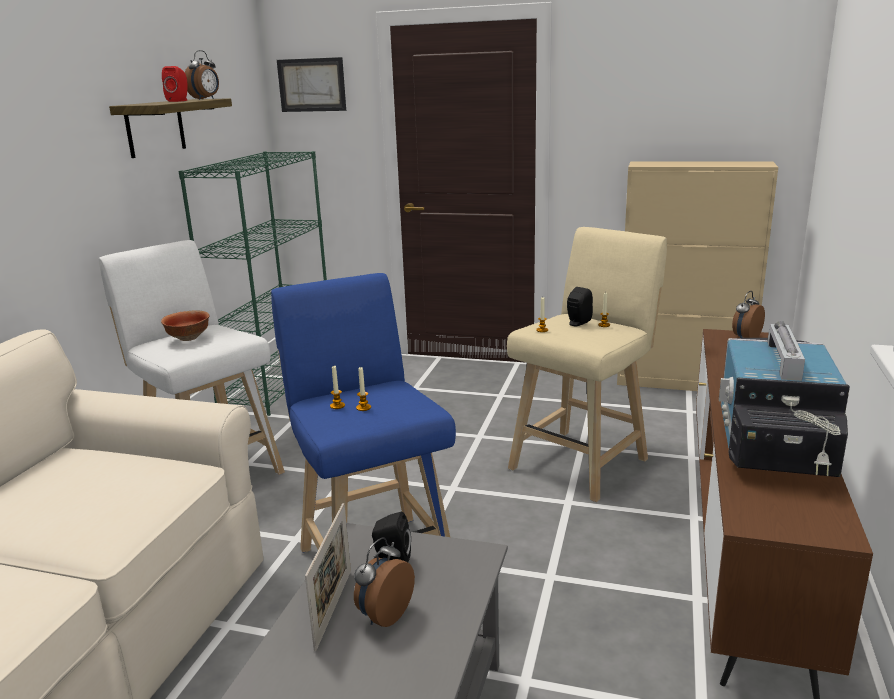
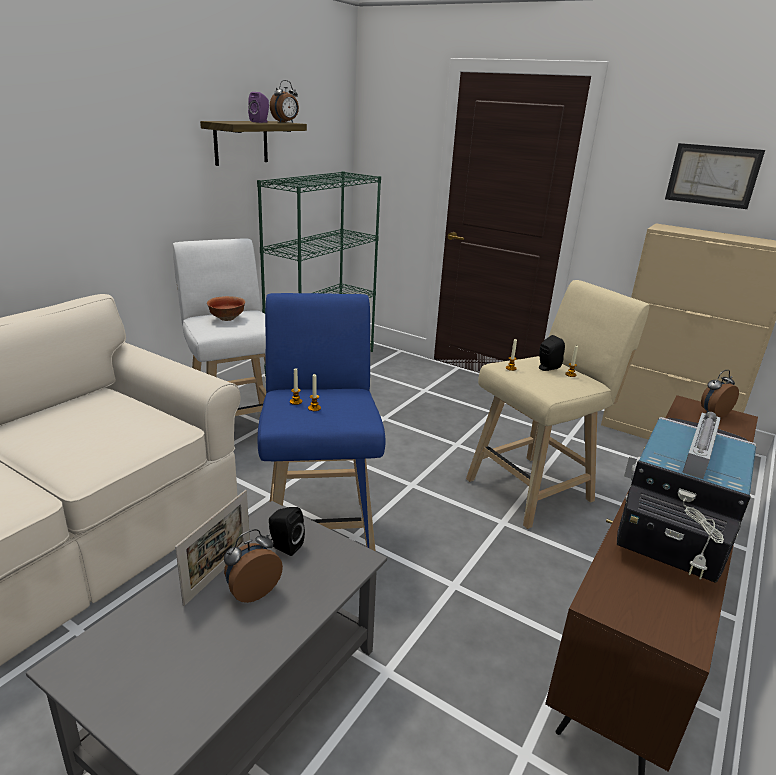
camera: 15 degrees right, 5 degrees up
(179, 101) = (260, 122): red speaker -> purple speaker
(312, 85) = (390, 118): picture -> picture (712, 175)

